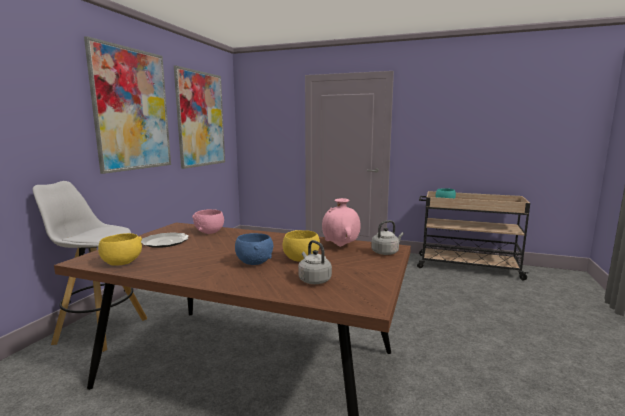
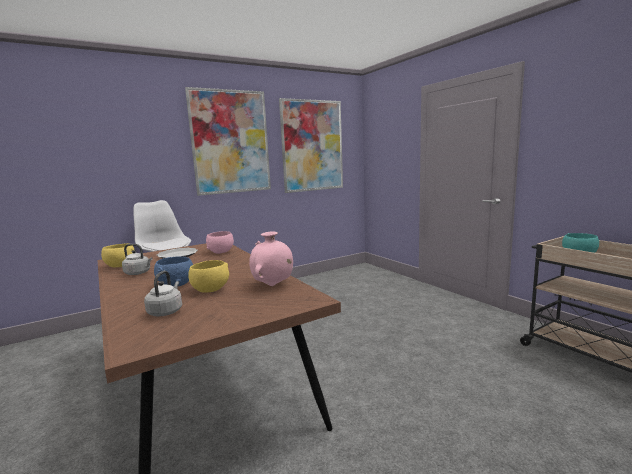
camera: 40 degrees right, 0 degrees up
(386, 252) = (292, 303): grey kettle -> grey kettle (139, 273)

